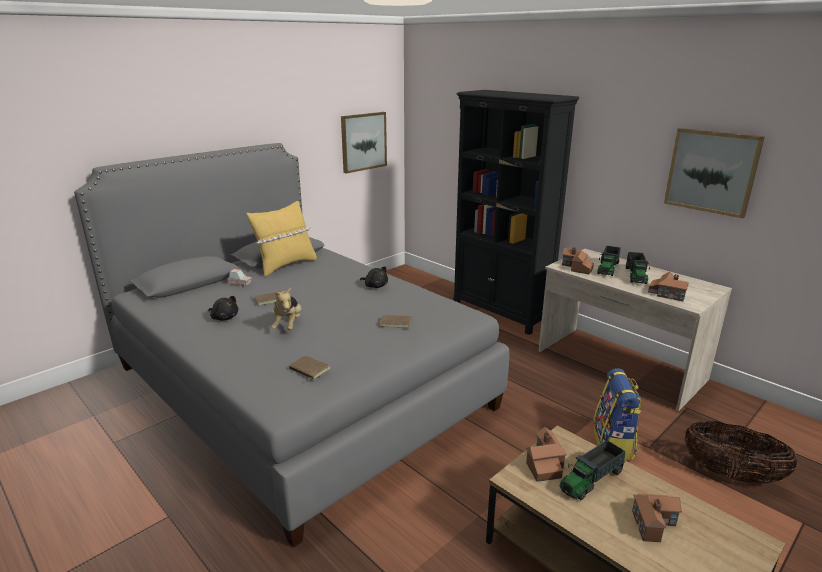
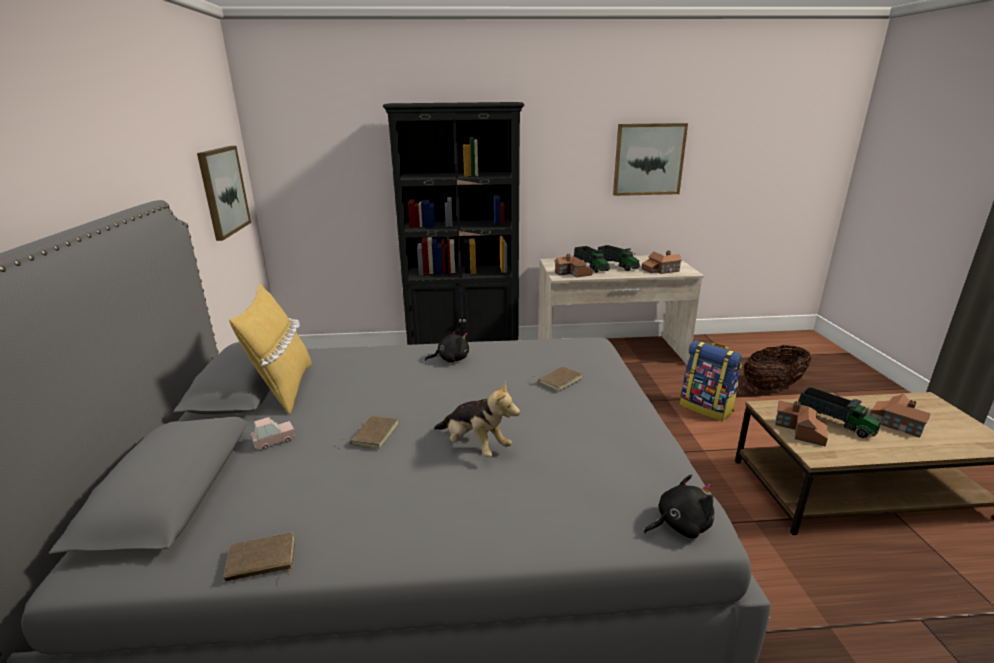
camera: 50 degrees left, 0 degrees up
(224, 318) = (369, 491): black plush toy -> black plush toy (679, 525)
(308, 370) = (623, 470): brown book -> brown book (261, 561)
(591, 480) = (834, 422): toy truck -> toy truck turned 45 degrees counterclockwise

